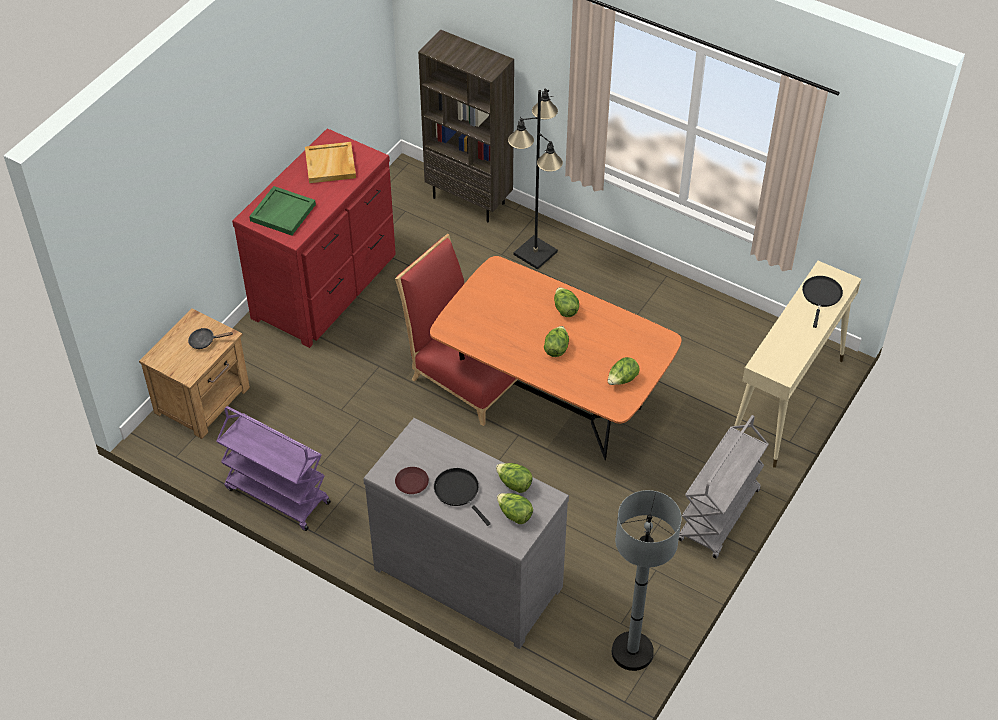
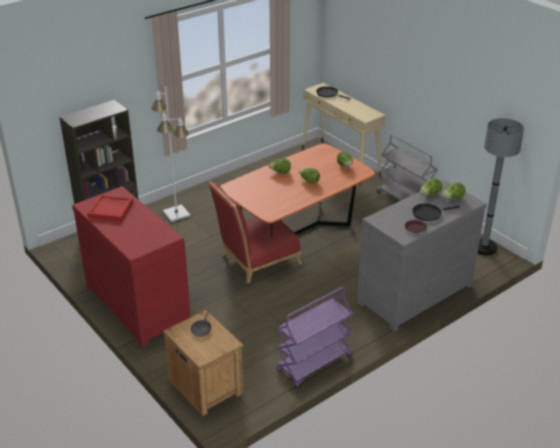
camera: 70 degrees left, 15 degrees down
(282, 212) = (141, 237): green tray -> none
(331, 165) = (111, 209): beige tray -> red tray
(536, 253) = (176, 213): black floor lamp -> white floor lamp

